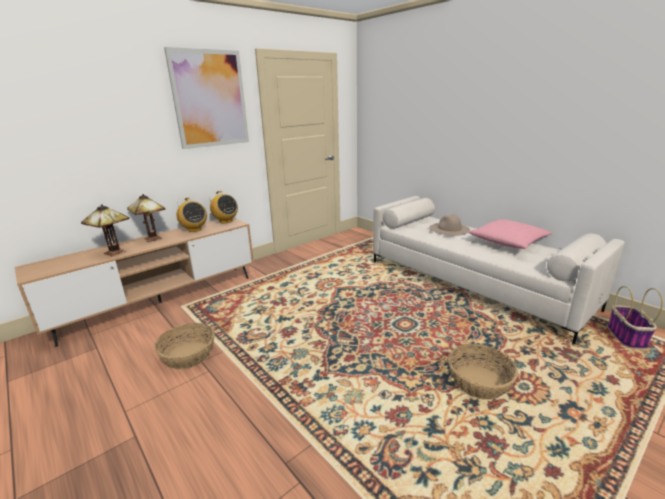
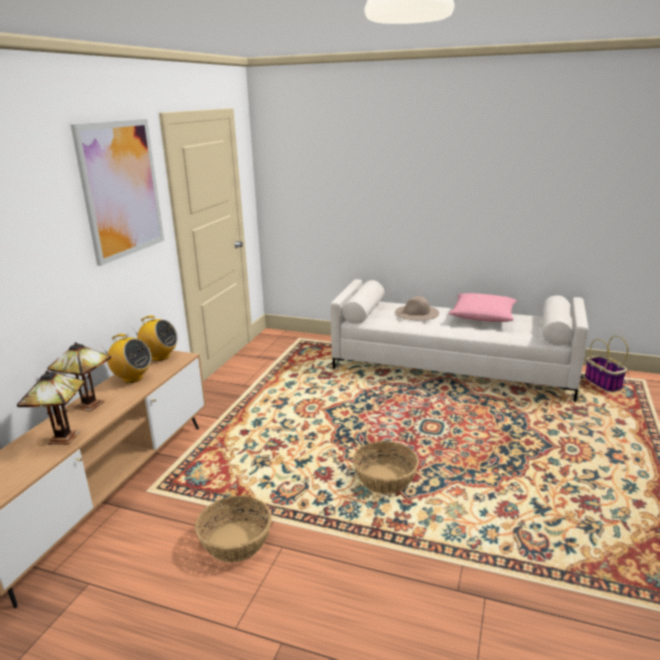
camera: 30 degrees left, 0 degrees up
(479, 382) = (539, 458): basket -> basket (386, 479)

